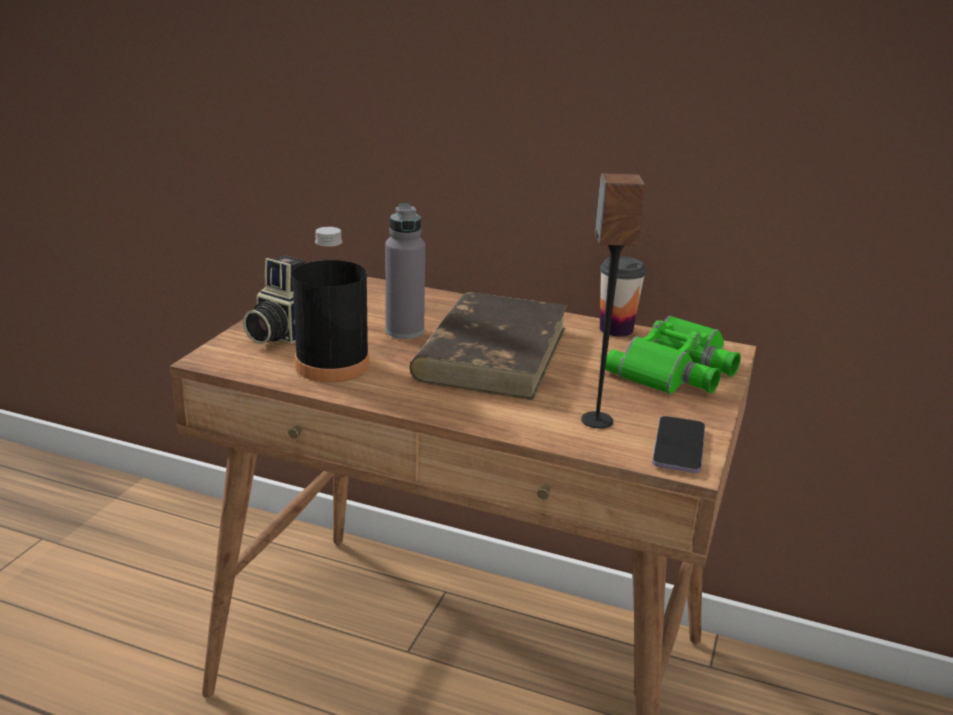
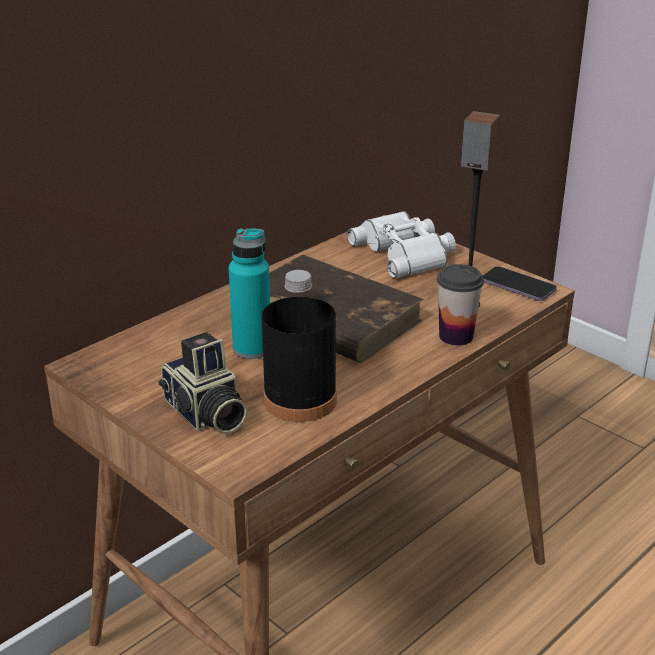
camera: 65 degrees left, 5 degrees up
(404, 331) = (252, 349): grey bottle -> turquoise bottle
(616, 329) = (320, 255): cup -> cup (456, 336)
(677, 370) = (406, 253): green binoculars -> white binoculars

